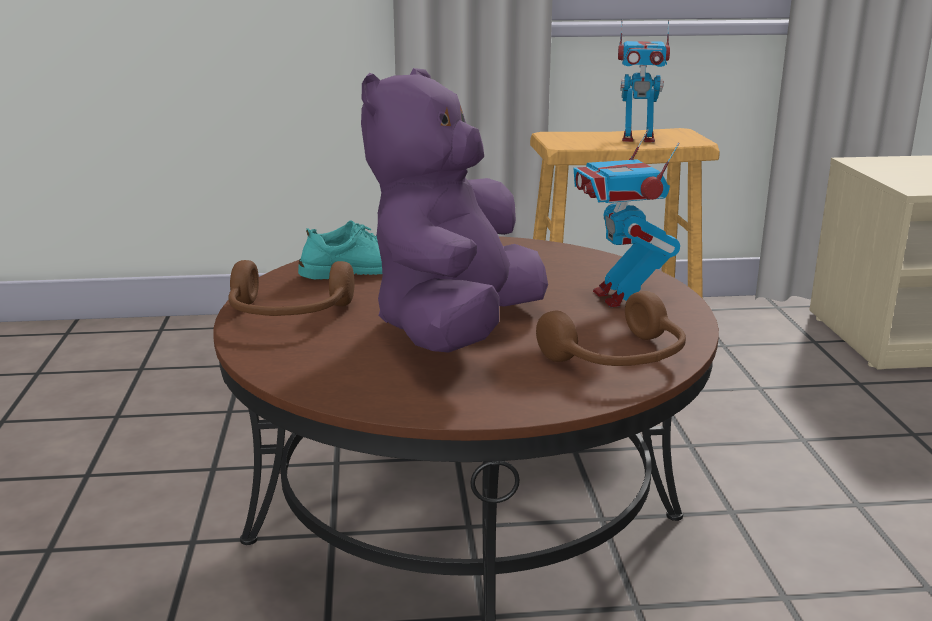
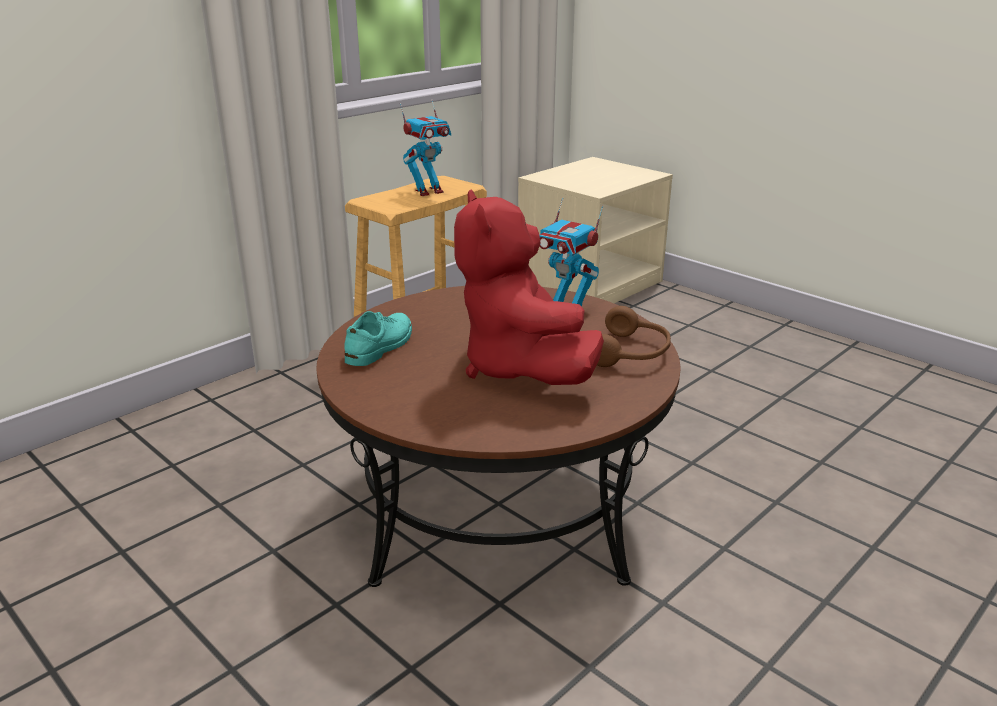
camera: 40 degrees left, 5 degrees up
(288, 314) = (398, 396): brown headphones -> none
(455, 330) = (520, 368): purple plush toy -> red plush toy

